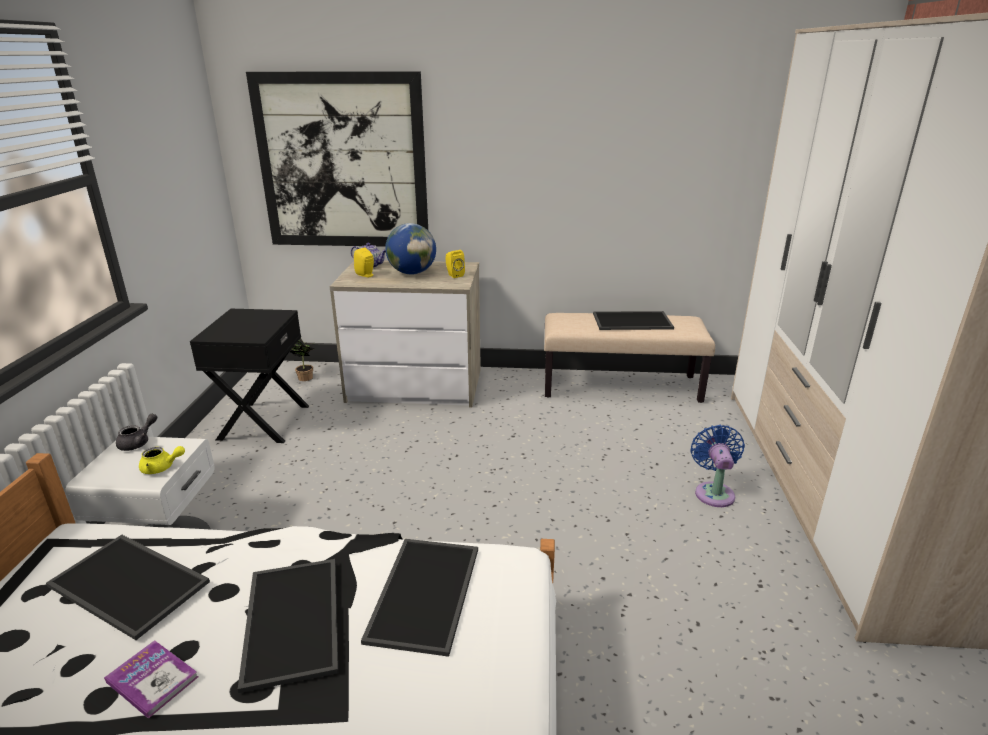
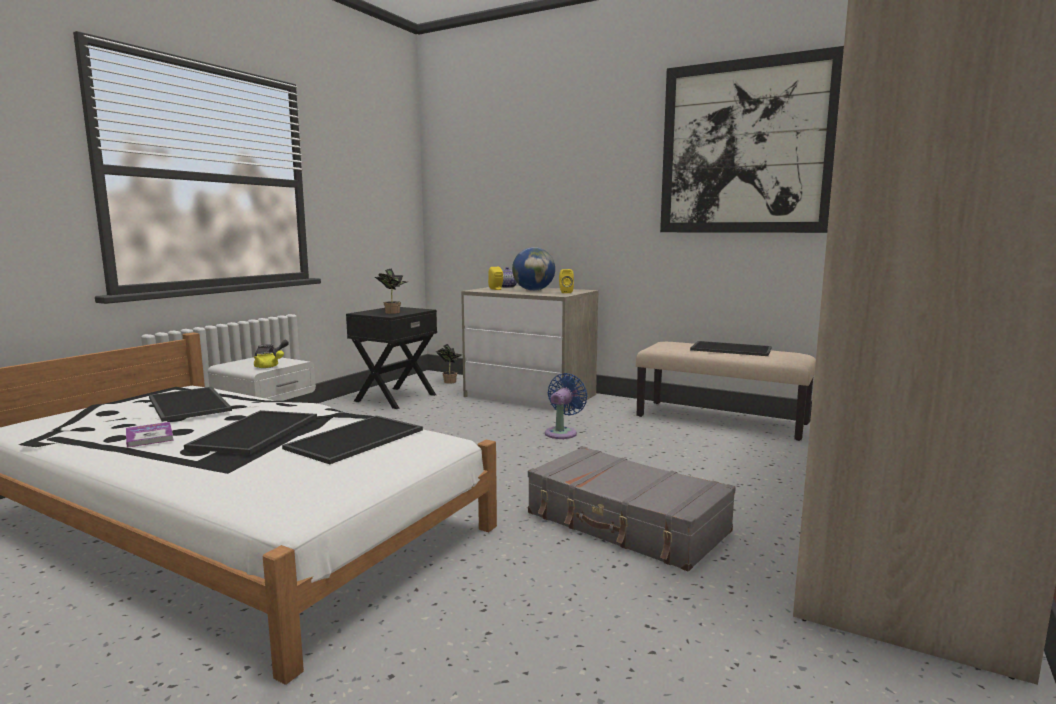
camera: 25 degrees right, 15 degrees down
(250, 328) = (392, 312): none -> potted plant
(343, 162) = (501, 205): picture -> picture (746, 148)
(656, 565) = (626, 523): none -> grey suitcase
(713, 492) = (743, 494): blue fan -> blue fan (562, 432)

